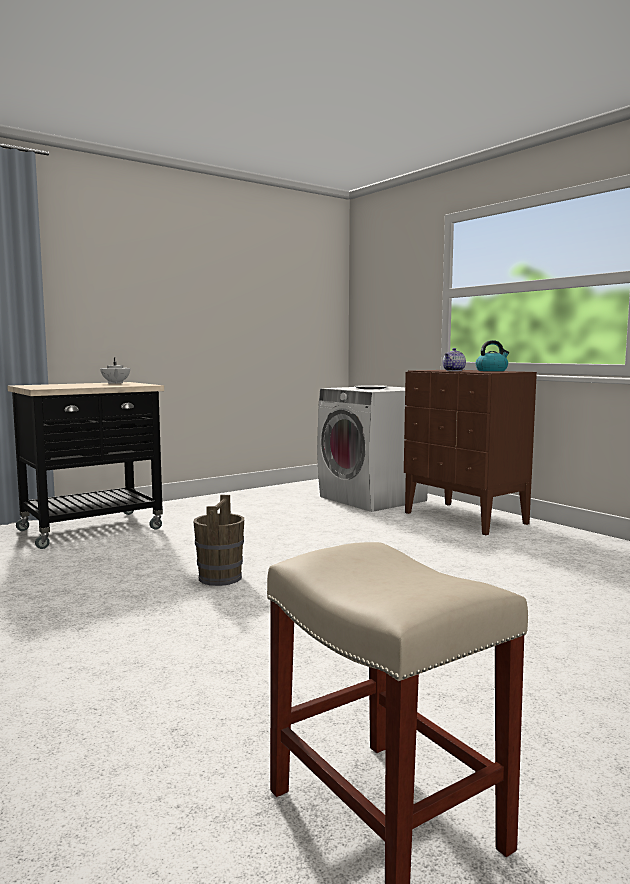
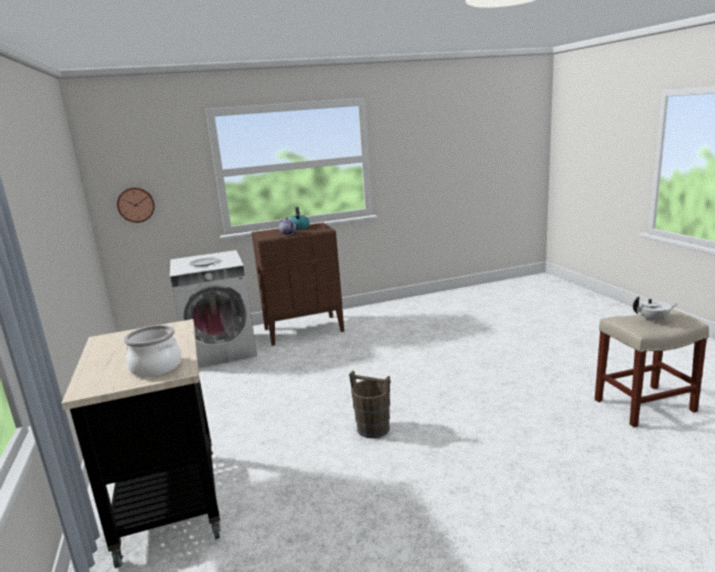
camera: 70 degrees left, 10 degrees up
(53, 386) = (155, 367): none -> cooking pot
(115, 383) = (120, 341): white teapot -> white teapot (653, 320)
(377, 324) = (136, 204): none -> wall clock

